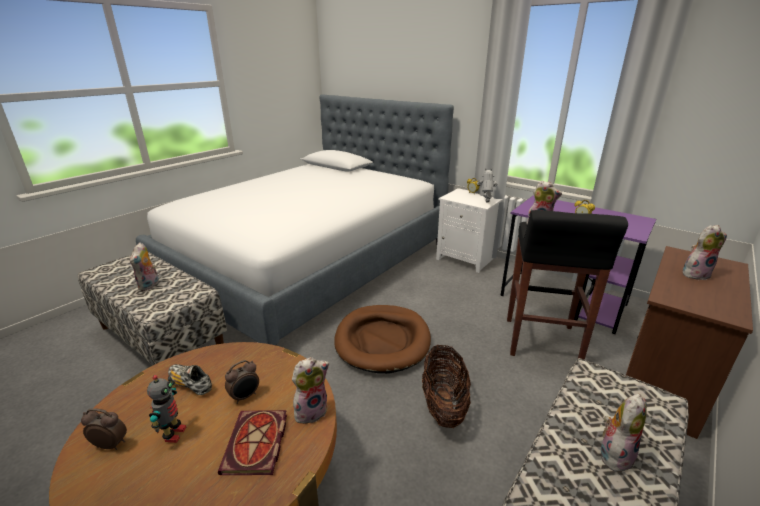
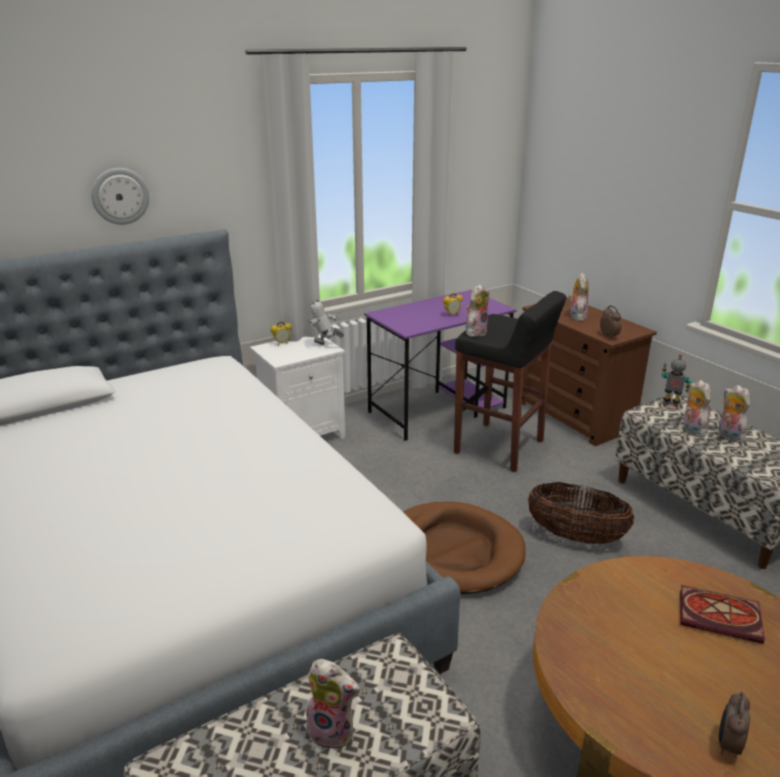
camera: 70 degrees left, 0 degrees up
(174, 434) = (708, 684): toy robot -> toy robot (670, 404)
(190, 384) = (621, 672): shoe -> none
(245, 396) = (648, 621): alarm clock -> alarm clock (609, 336)
(311, 410) = (672, 573): plush toy -> plush toy (691, 430)
(410, 75) = (120, 196): none -> wall clock

